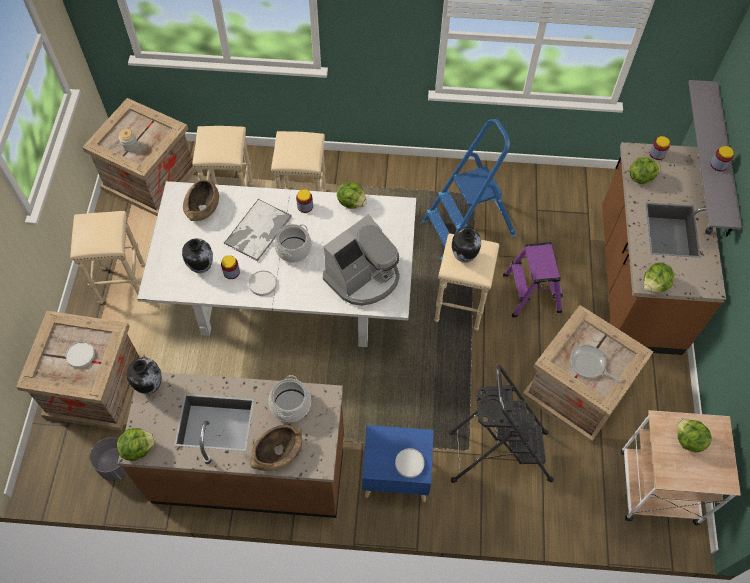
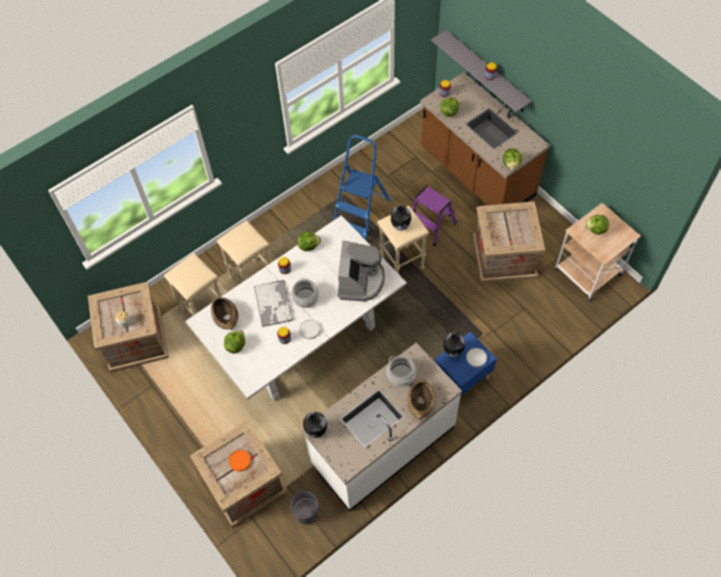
camera: 40 degrees left, 0 degrees up
(80, 355) = (240, 461): white plate -> orange plate
(121, 282) = (190, 414): beige stool -> none
(138, 448) = (347, 466): lettuce -> lettuce (235, 345)
(201, 267) = (264, 350): vase -> vase (452, 351)
(250, 469) = (382, 445): brown counter -> white counter
(498, 455) = (500, 323): step ladder -> none
(589, 364) = (511, 233): frying pan -> none

